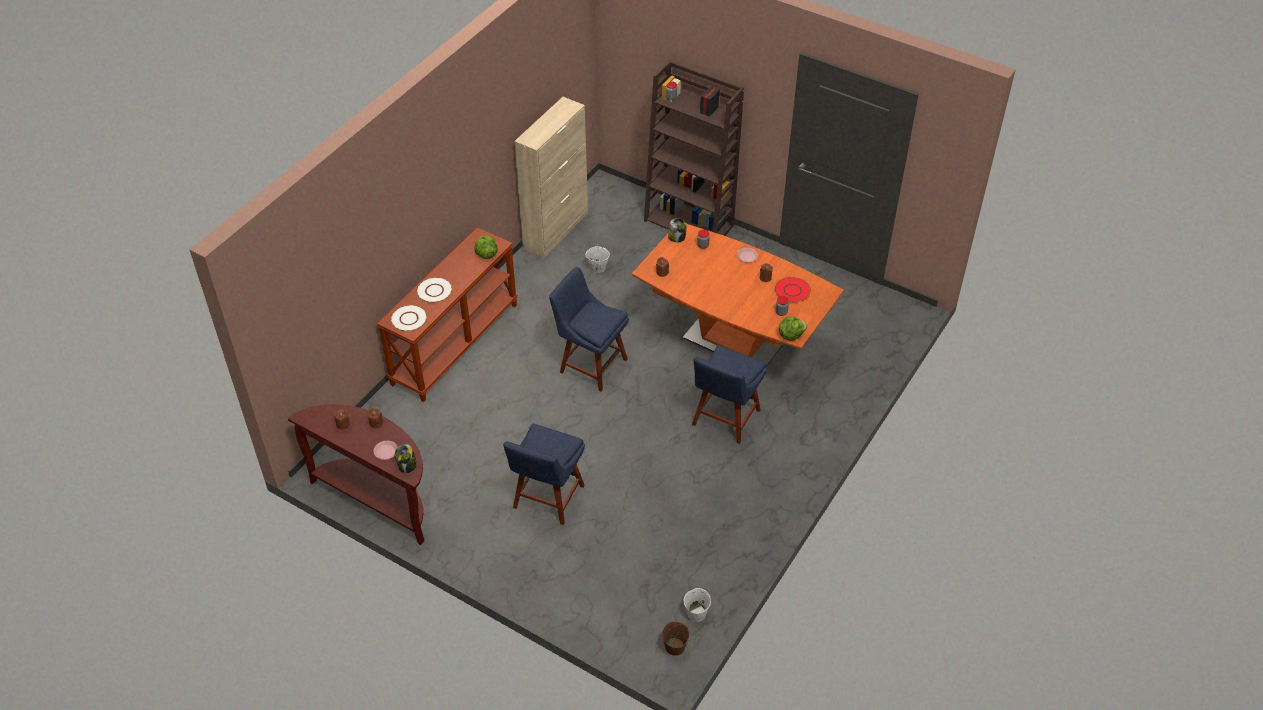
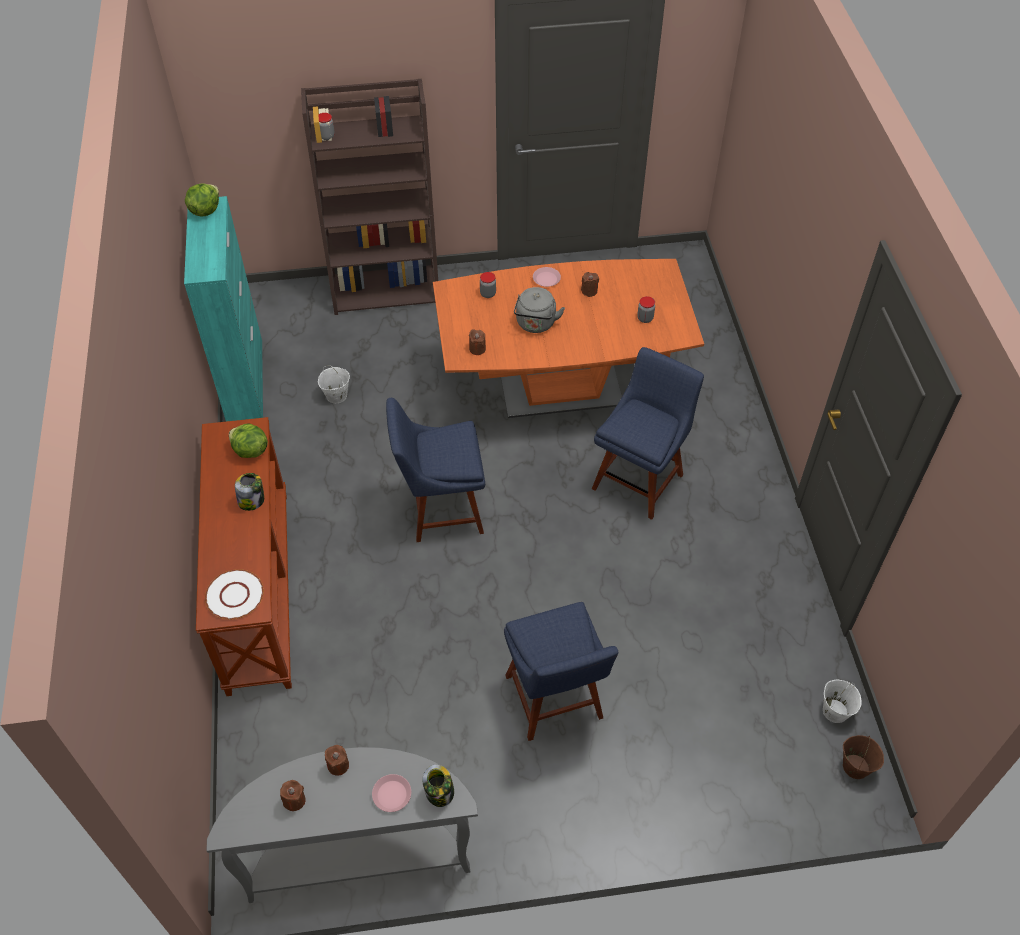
camera: 40 degrees left, 5 degrees up
(378, 499) = (359, 855): brown console table -> grey console table
(434, 290) = (230, 537): white plate -> none
(556, 230) = (245, 381): beige cabinet -> turquoise cabinet
(677, 237) = (451, 300): jar -> jar (252, 500)
(711, 278) = (535, 324): none -> grey kettle
(724, 420) = (640, 478): blue chair -> blue chair turned 135 degrees counterclockwise
(791, 335) = (681, 337): lettuce -> lettuce (205, 210)
(792, 290) = (629, 288): red plate -> none

